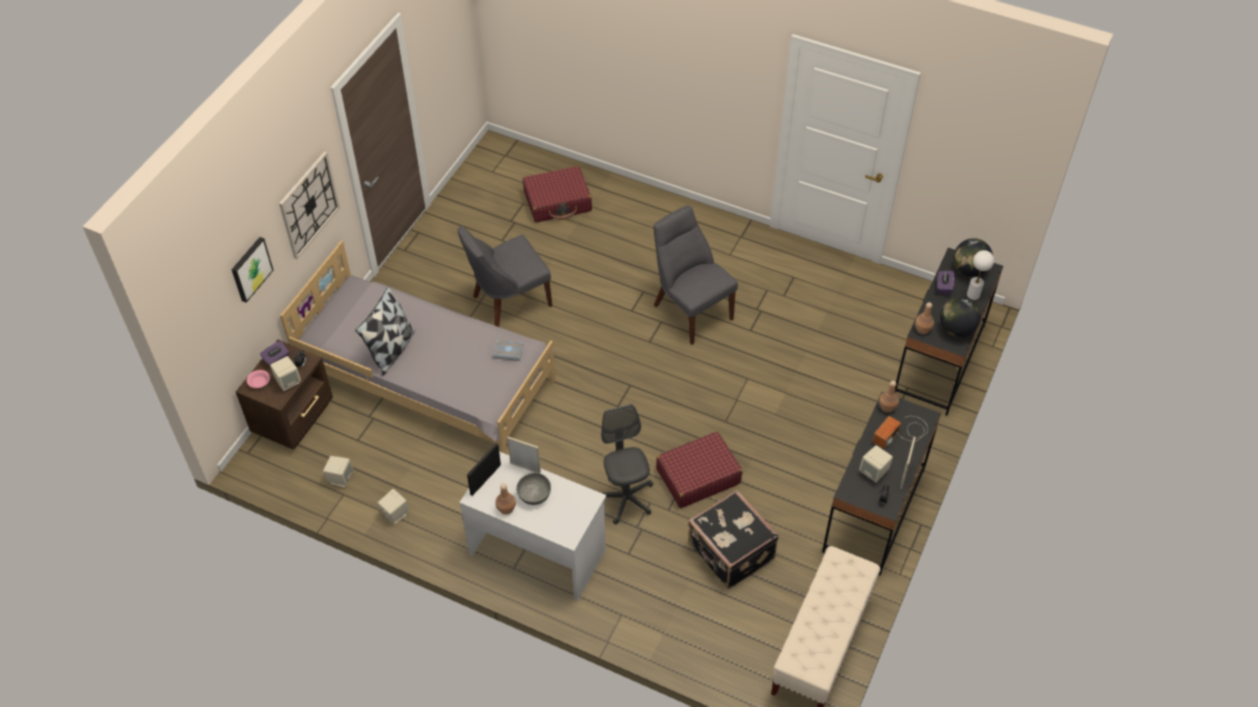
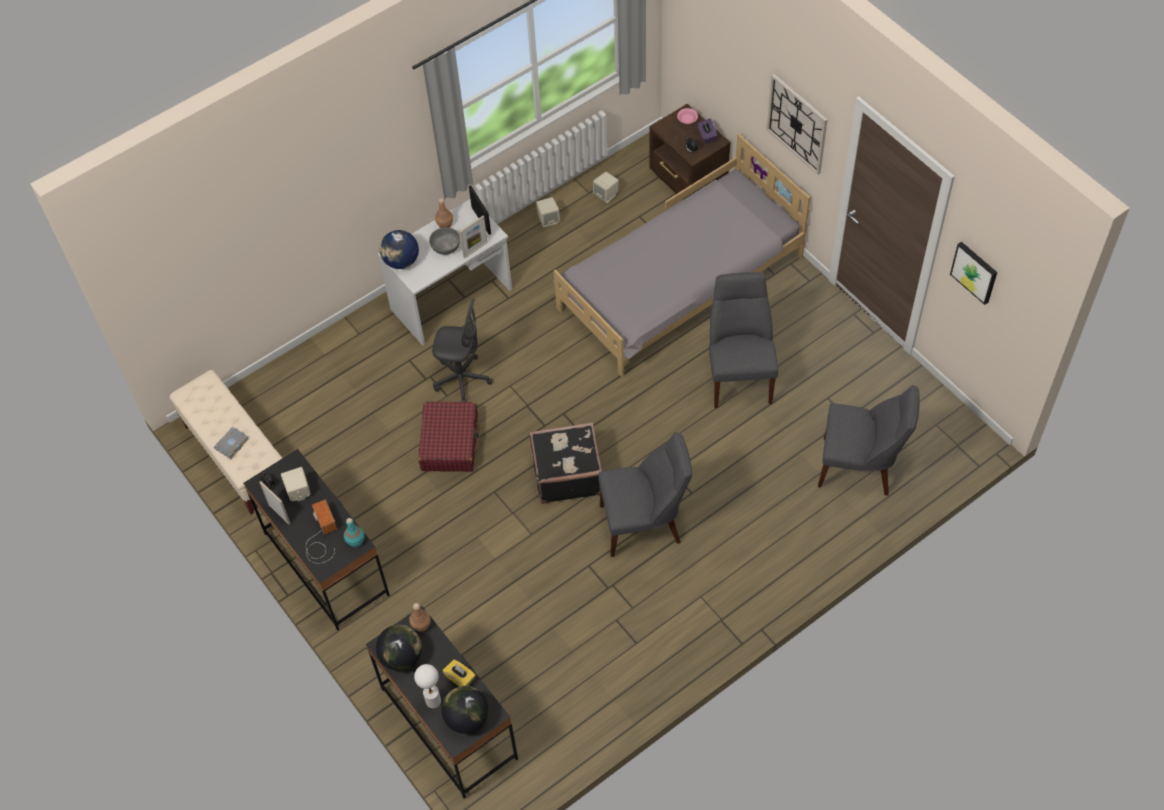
camera: 120 degrees right, 5 degrees up
(250, 269) = (733, 65): picture -> picture (975, 272)
(288, 381) = (677, 138): beige speaker -> none
(391, 350) = (686, 227): pillow -> none
(509, 351) = (634, 310): grey book -> grey book (232, 445)
(558, 202) = (860, 467): red suitcase -> grey chair
(573, 524) = (401, 261): none -> globe
(730, 553) = (361, 432): black suitcase -> black suitcase (566, 474)
(887, 407) = (355, 541): brown bottle -> turquoise bottle
(943, 287) = (460, 678): purple tissue box -> yellow tissue box

